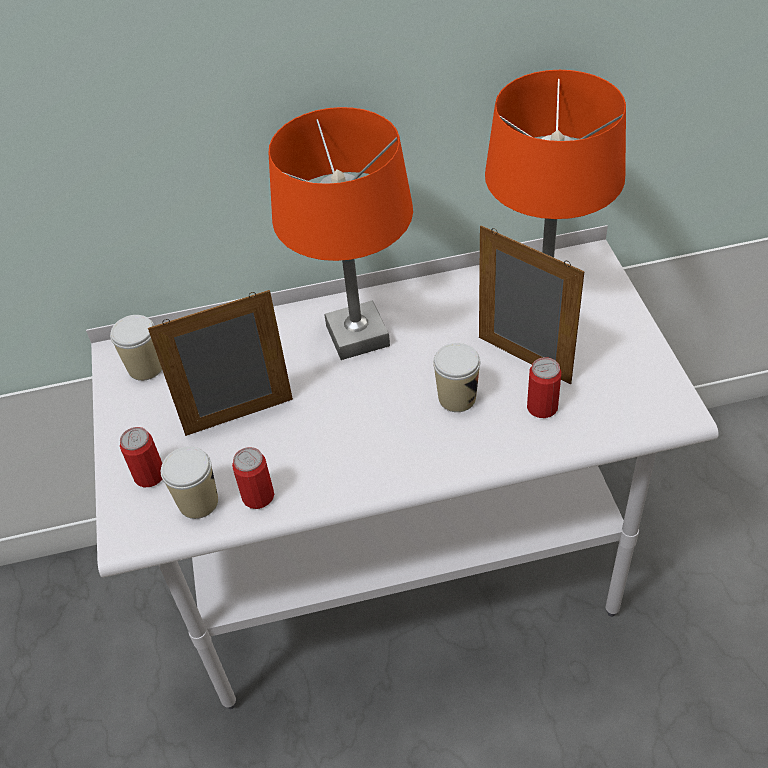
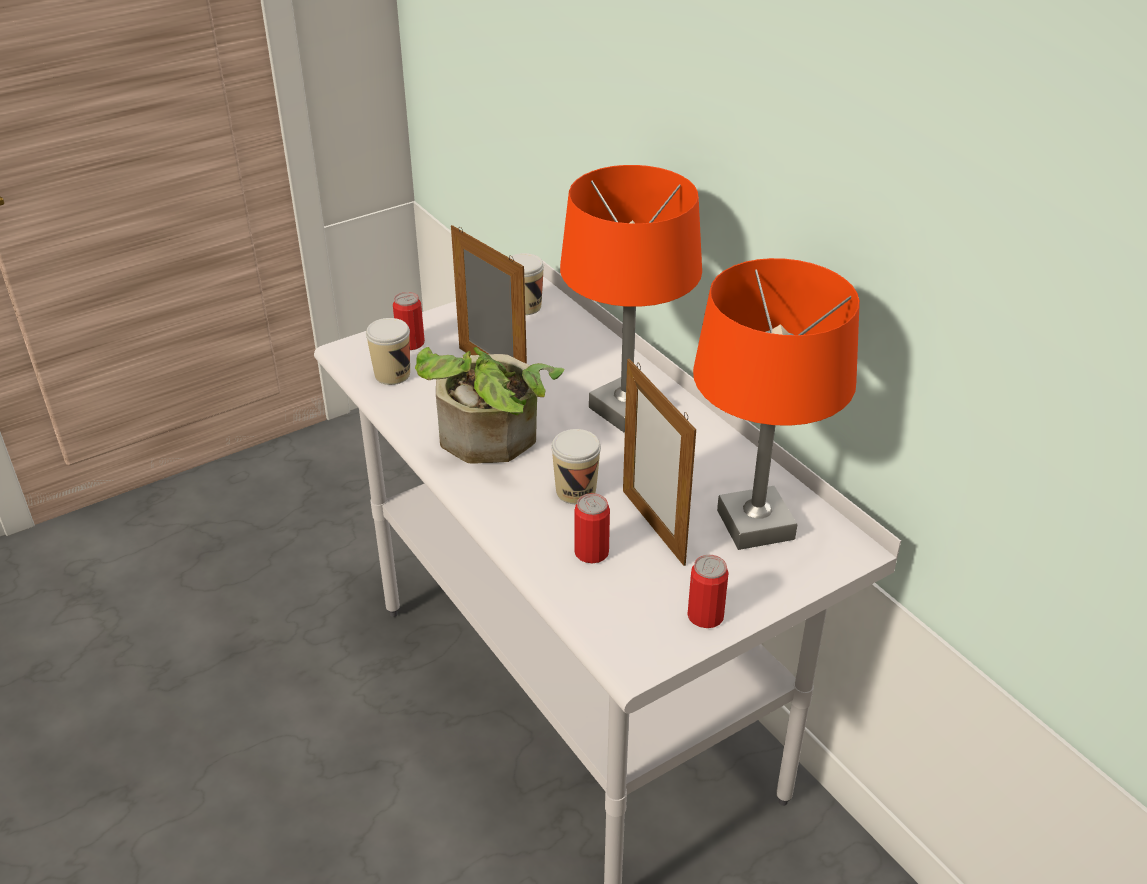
camera: 65 degrees right, 10 degrees down
(258, 496) = (409, 403): can -> can (705, 616)
(357, 443) = (490, 442): none -> potted plant
(523, 360) = (653, 526): picture frame -> picture frame turned 135 degrees clockwise

